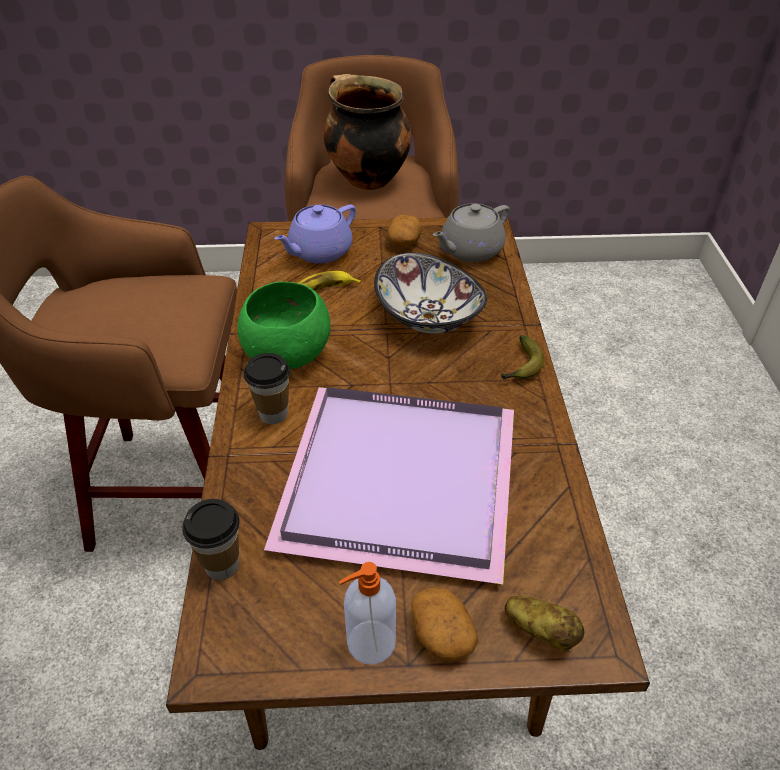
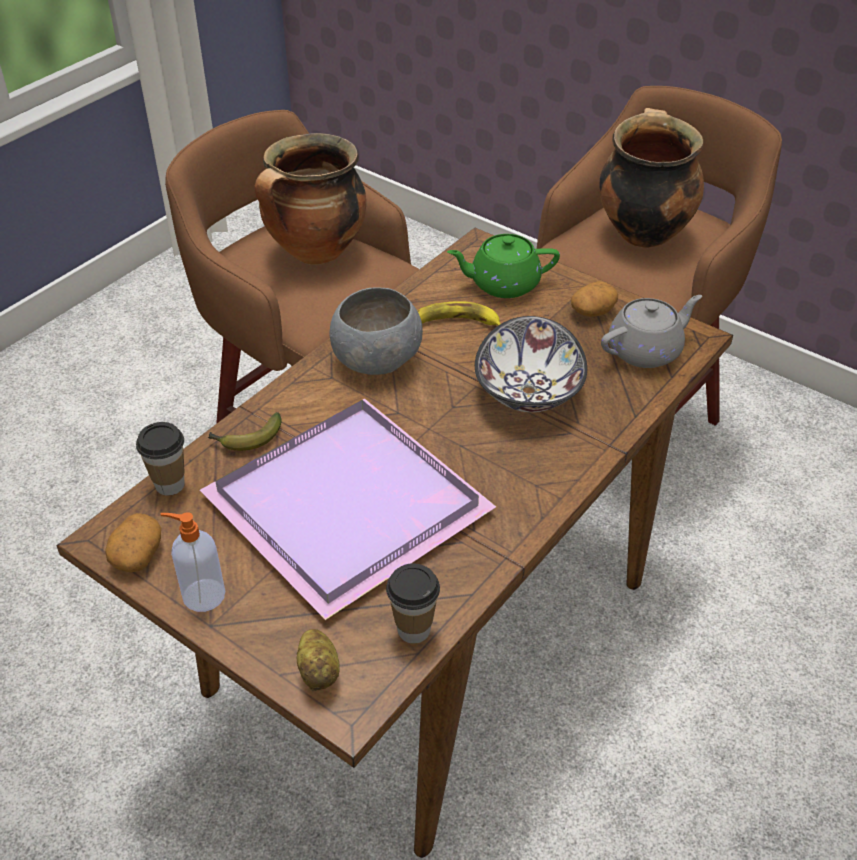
camera: 40 degrees right, 0 degrees up
(127, 300) = (315, 253): none -> cooking pot
(273, 414) = (314, 401): cup -> cup (413, 630)
(285, 354) = (375, 359): green bowl -> grey bowl
(319, 252) = (503, 284): purple teapot -> green teapot
(441, 634) = (252, 623): potato -> potato (137, 554)
(470, 250) = (646, 350): grey teapot -> grey teapot turned 150 degrees clockwise
(521, 367) = (557, 479): banana -> banana (246, 439)

